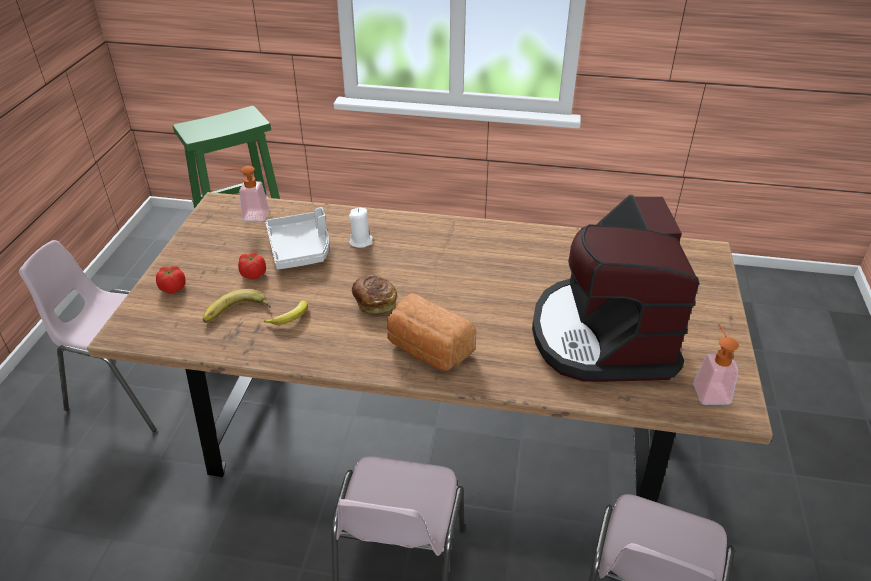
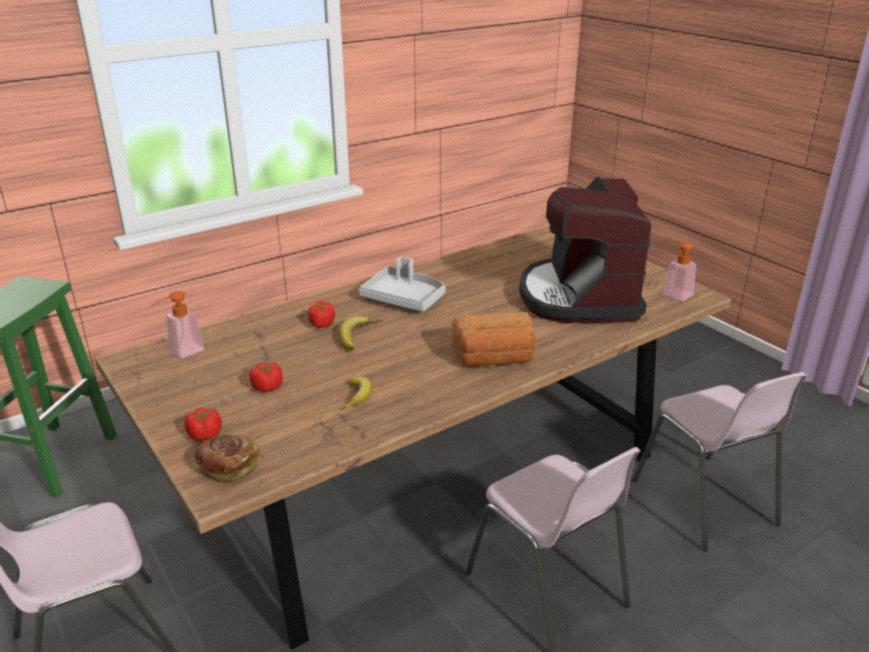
camera: 45 degrees left, 10 degrees down
(237, 313) = (305, 417): banana -> banana (361, 337)
(301, 249) = (278, 352): grey tray -> grey tray (404, 298)
(361, 241) = (322, 324): white candle -> tomato
(374, 302) = (405, 353): bread -> bread (228, 468)
(602, 336) = (579, 297): coffee machine -> coffee machine turned 45 degrees clockwise

